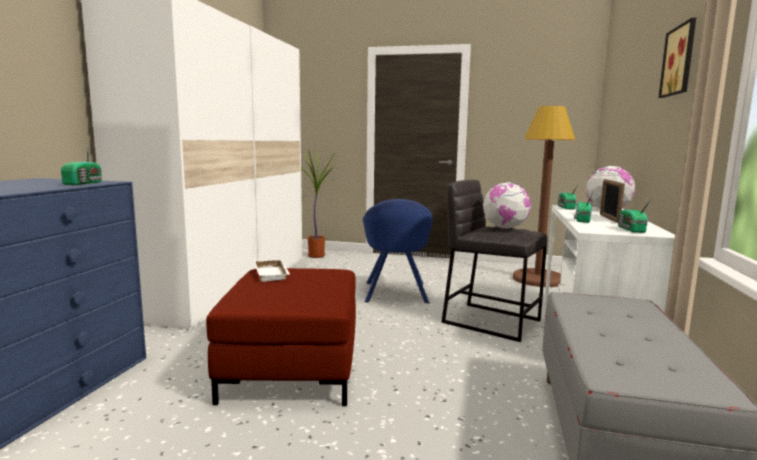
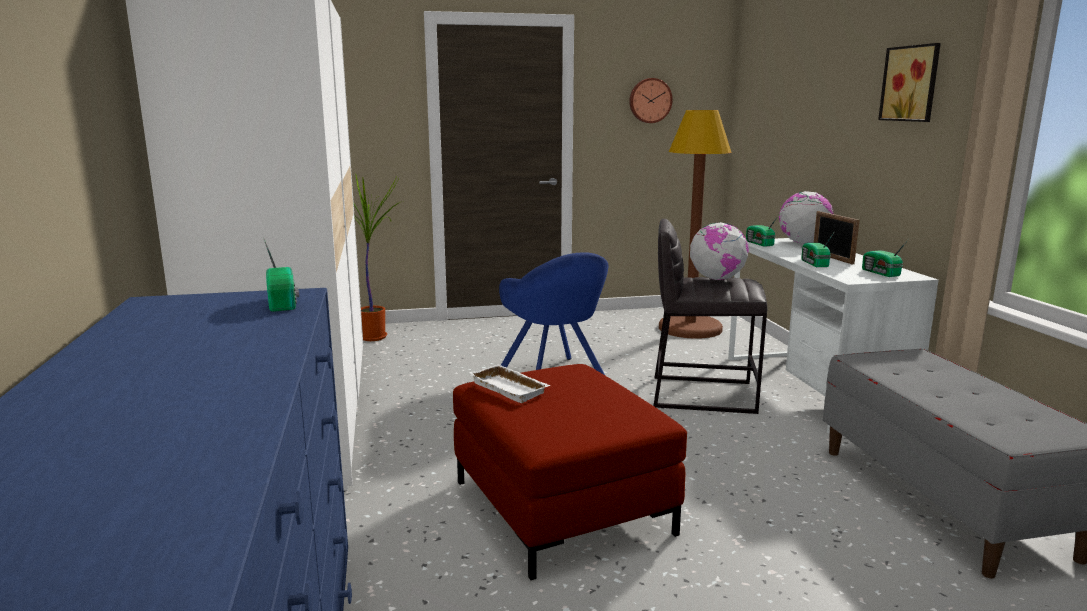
camera: 25 degrees left, 5 degrees up
(528, 105) = (650, 100): none -> wall clock

